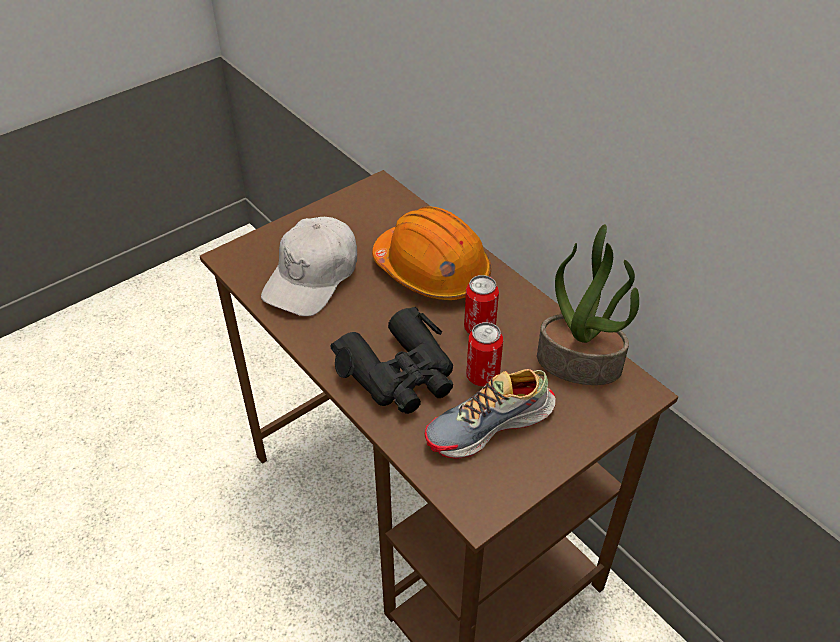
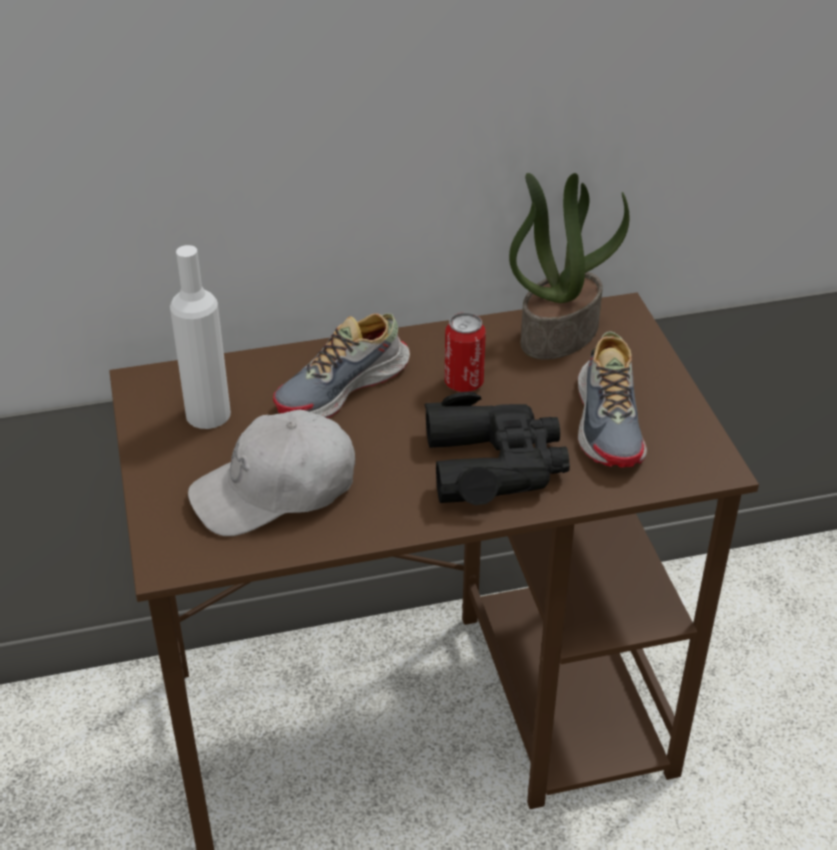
camera: 65 degrees left, 5 degrees down
(313, 277) = (275, 491): white cap -> white cap turned 105 degrees clockwise
(367, 223) = (208, 414): none -> white bottle
(432, 271) = (344, 388): orange hard hat -> shoe
(482, 376) = (537, 404): can -> none

